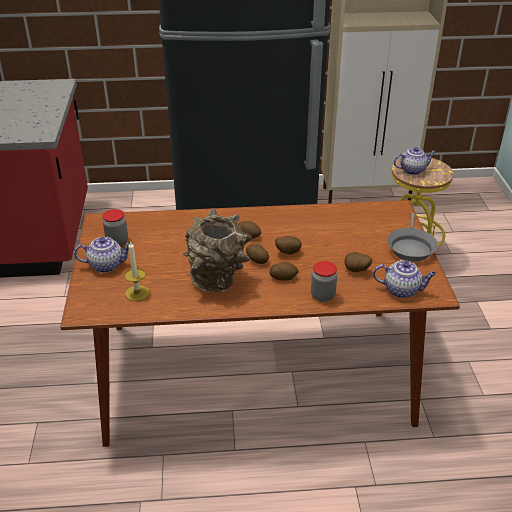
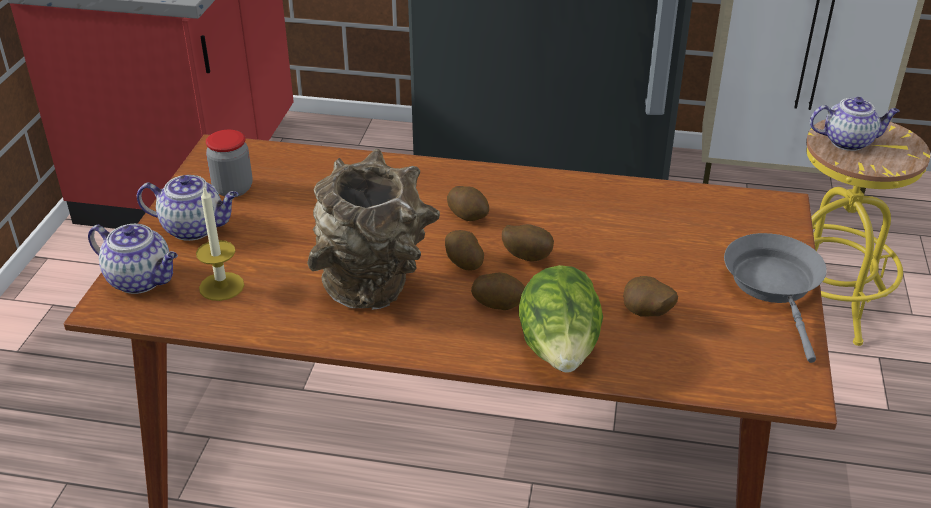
camera: 15 degrees right, 0 degrees up
(323, 295) = (559, 351): jar -> lettuce
(402, 290) = (725, 369): teapot -> teapot (142, 280)
(410, 247) = (775, 286): grey frying pan -> grey frying pan turned 150 degrees clockwise

